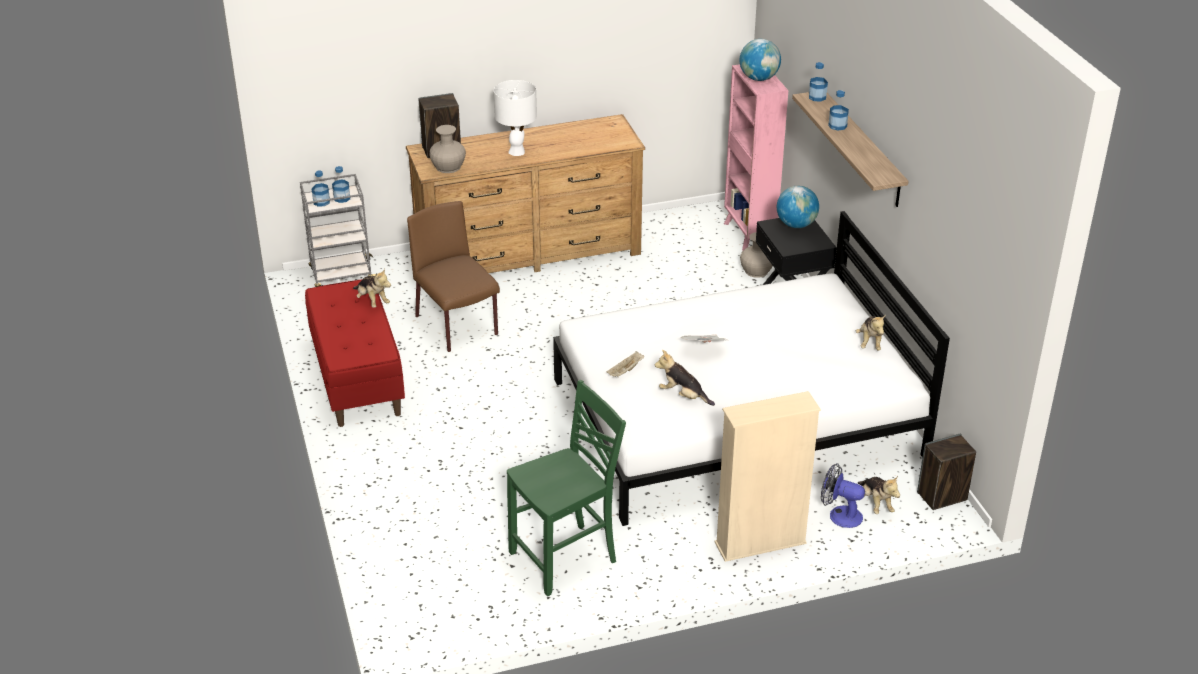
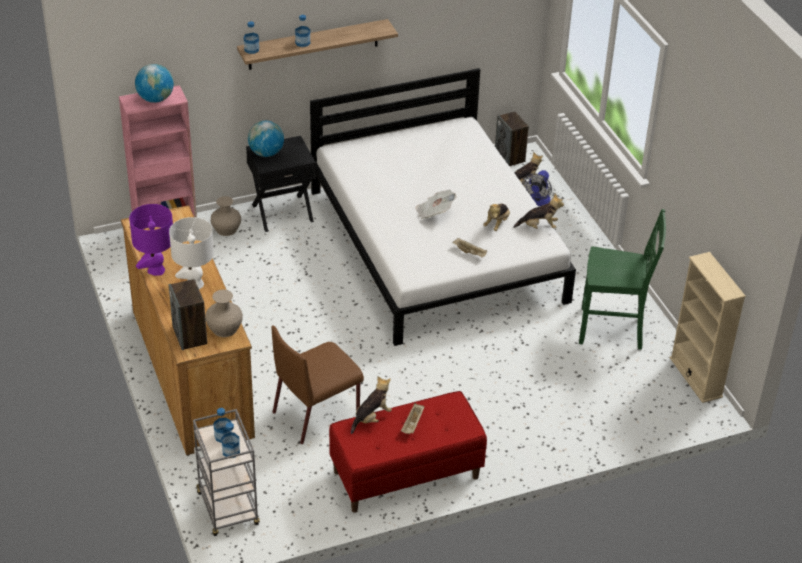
camera: 95 degrees left, 5 degrees up
(356, 325) = (412, 424): none -> beige tray
(540, 132) = (156, 270): none -> purple table lamp
(566, 558) = (612, 330): green chair -> green chair turned 135 degrees clockwise
(760, 543) = (575, 237): beige bookcase -> beige bookcase (696, 377)
(870, 342) = (416, 135): plush toy -> plush toy (539, 227)

